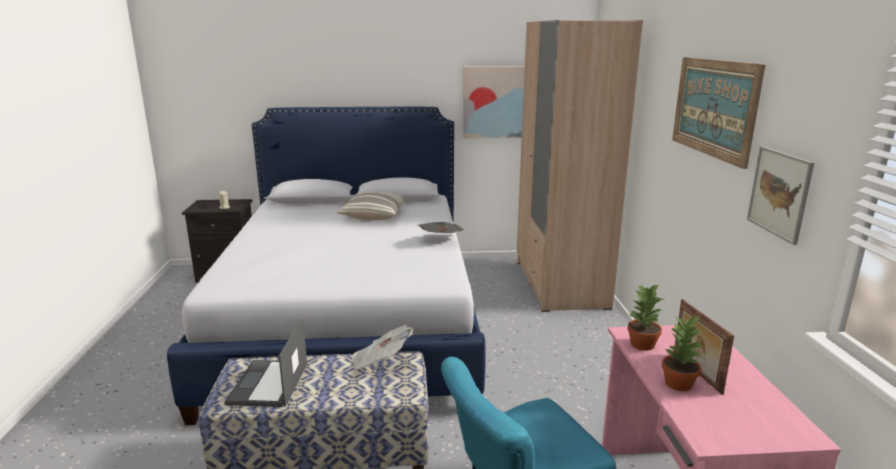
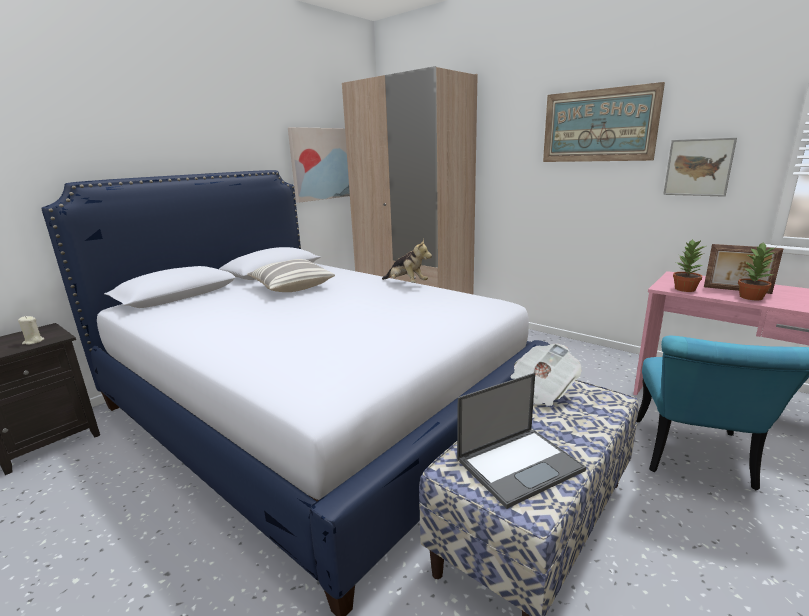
camera: 45 degrees left, 0 degrees up
(268, 384) = (520, 464): laptop -> laptop turned 75 degrees counterclockwise
(441, 240) = (406, 284): newspaper -> plush toy

